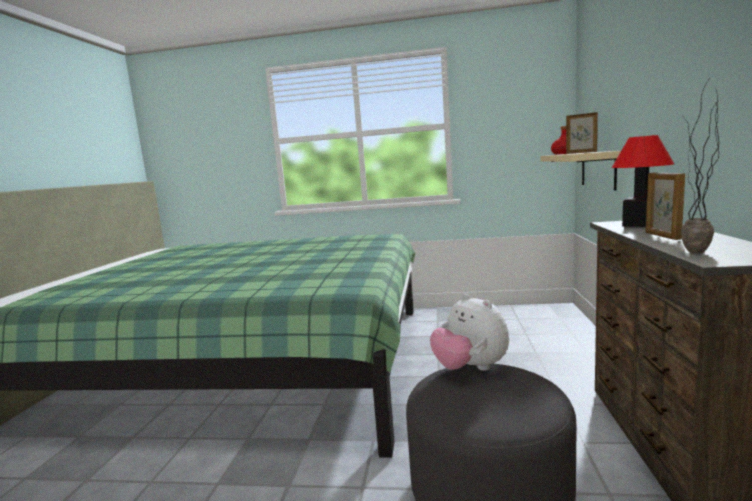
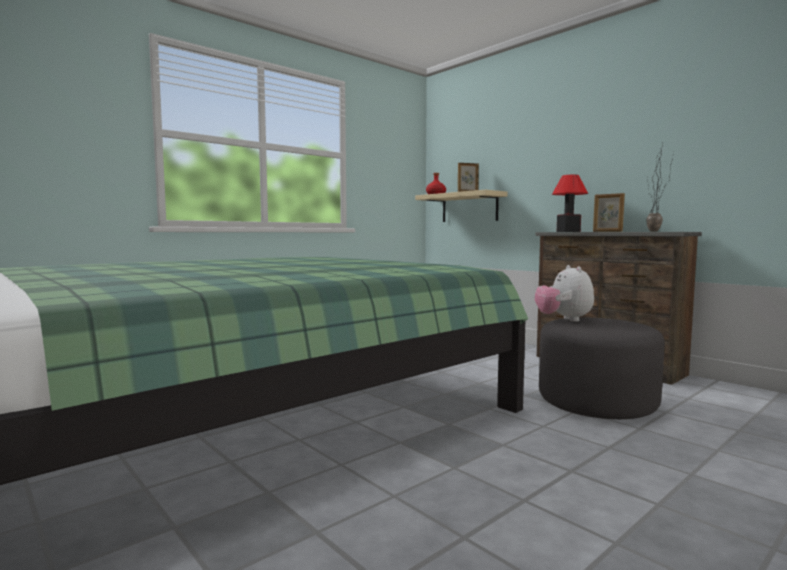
camera: 50 degrees left, 5 degrees down
(470, 368) = (564, 320): plush toy -> plush toy turned 75 degrees clockwise

